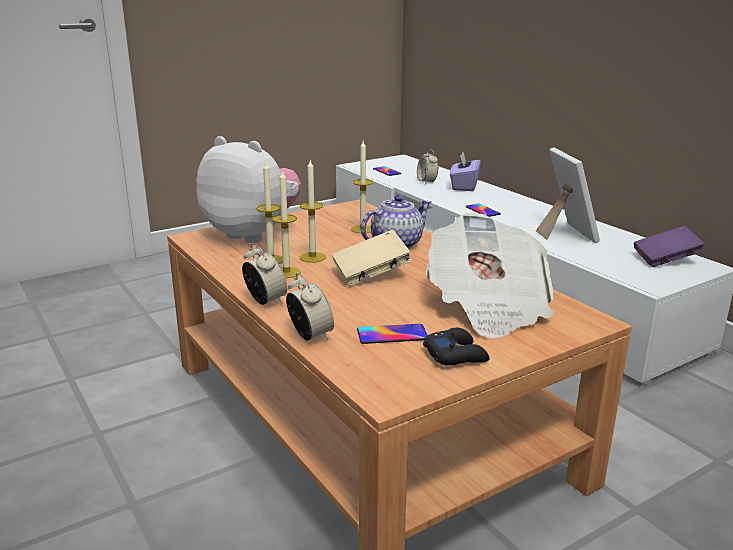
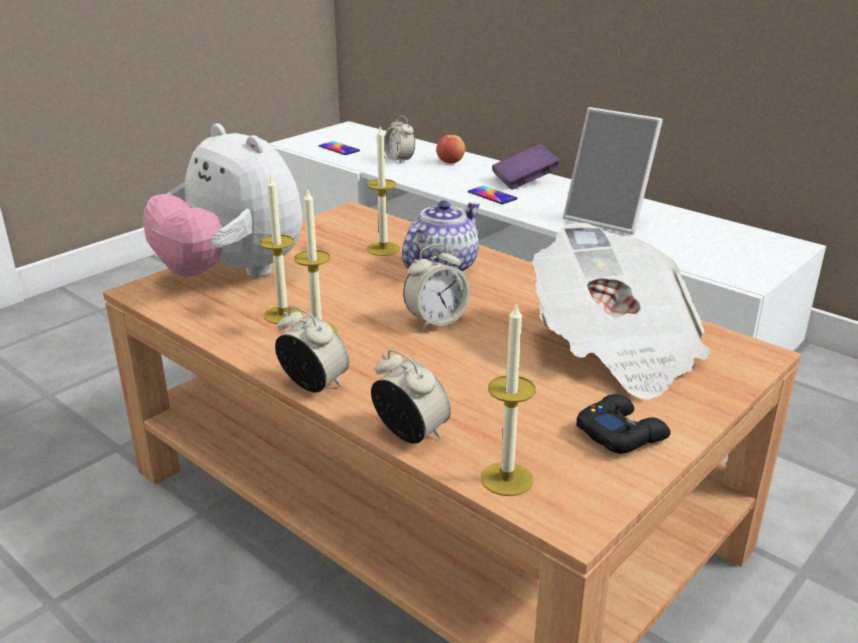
camera: 15 degrees left, 5 degrees up
(252, 234) = (232, 274): plush toy -> plush toy turned 150 degrees counterclockwise
(312, 257) = (340, 303): candle -> candle (507, 479)
(371, 274) = (436, 320): beige book -> alarm clock
(392, 334) = (520, 414): phone -> none
(464, 186) = (450, 162): purple tissue box -> apple
(565, 234) = (609, 219): picture frame -> picture frame turned 150 degrees clockwise
(665, 260) = (742, 242): purple book -> purple book (525, 181)

